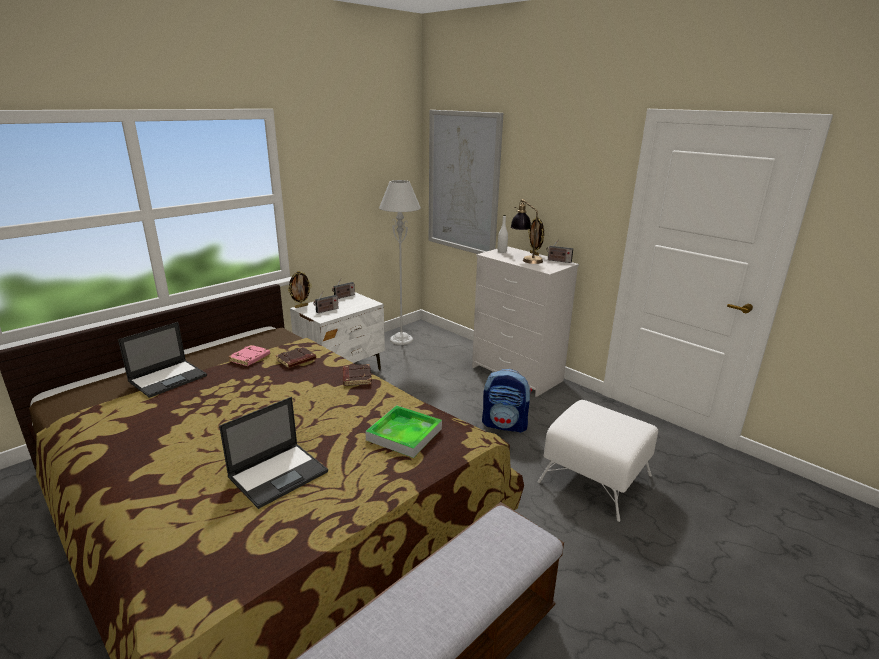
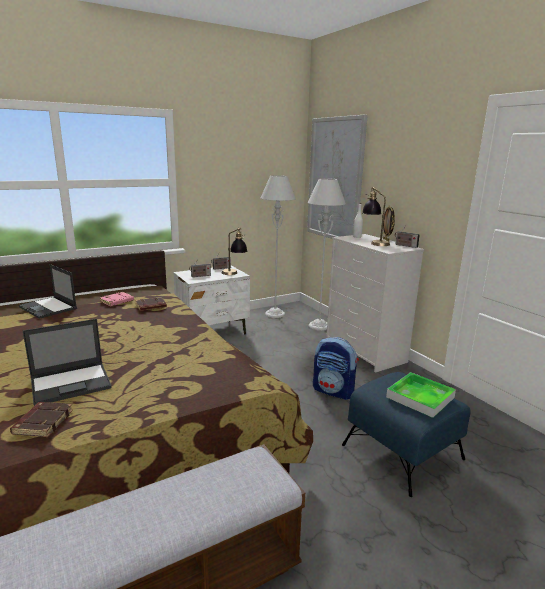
camera: 15 degrees right, 5 degrees down
(168, 378) = (48, 308): laptop -> laptop turned 75 degrees clockwise
(301, 306) = (183, 271): picture frame -> none
(356, 378) = (189, 323): brown book -> brown book (43, 422)
(364, 303) = (234, 274): none -> table lamp
(404, 434) = (197, 369): tray -> tray (420, 397)
(456, 349) = (319, 326): none -> grey floor lamp
(595, 479) = (402, 452): white ottoman -> blue ottoman

